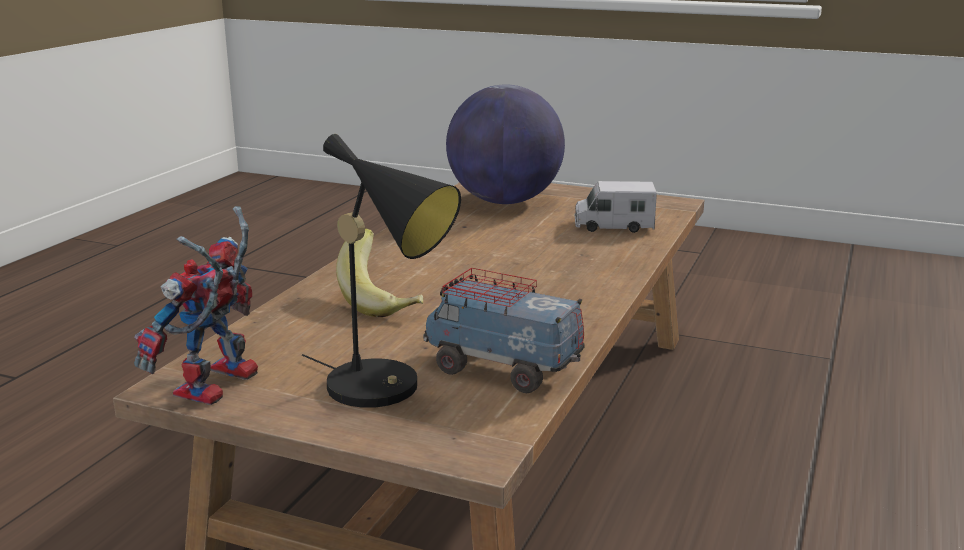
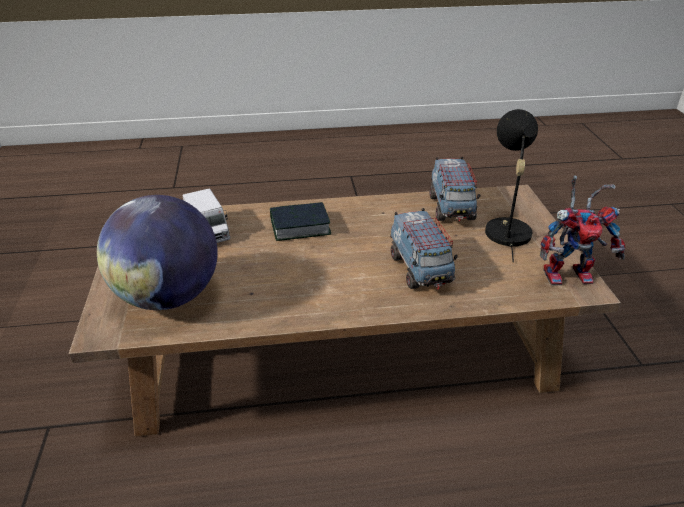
camera: 120 degrees left, 15 degrees up
(384, 301) = (420, 269): banana -> toy truck
(570, 265) = (300, 226): none -> book

